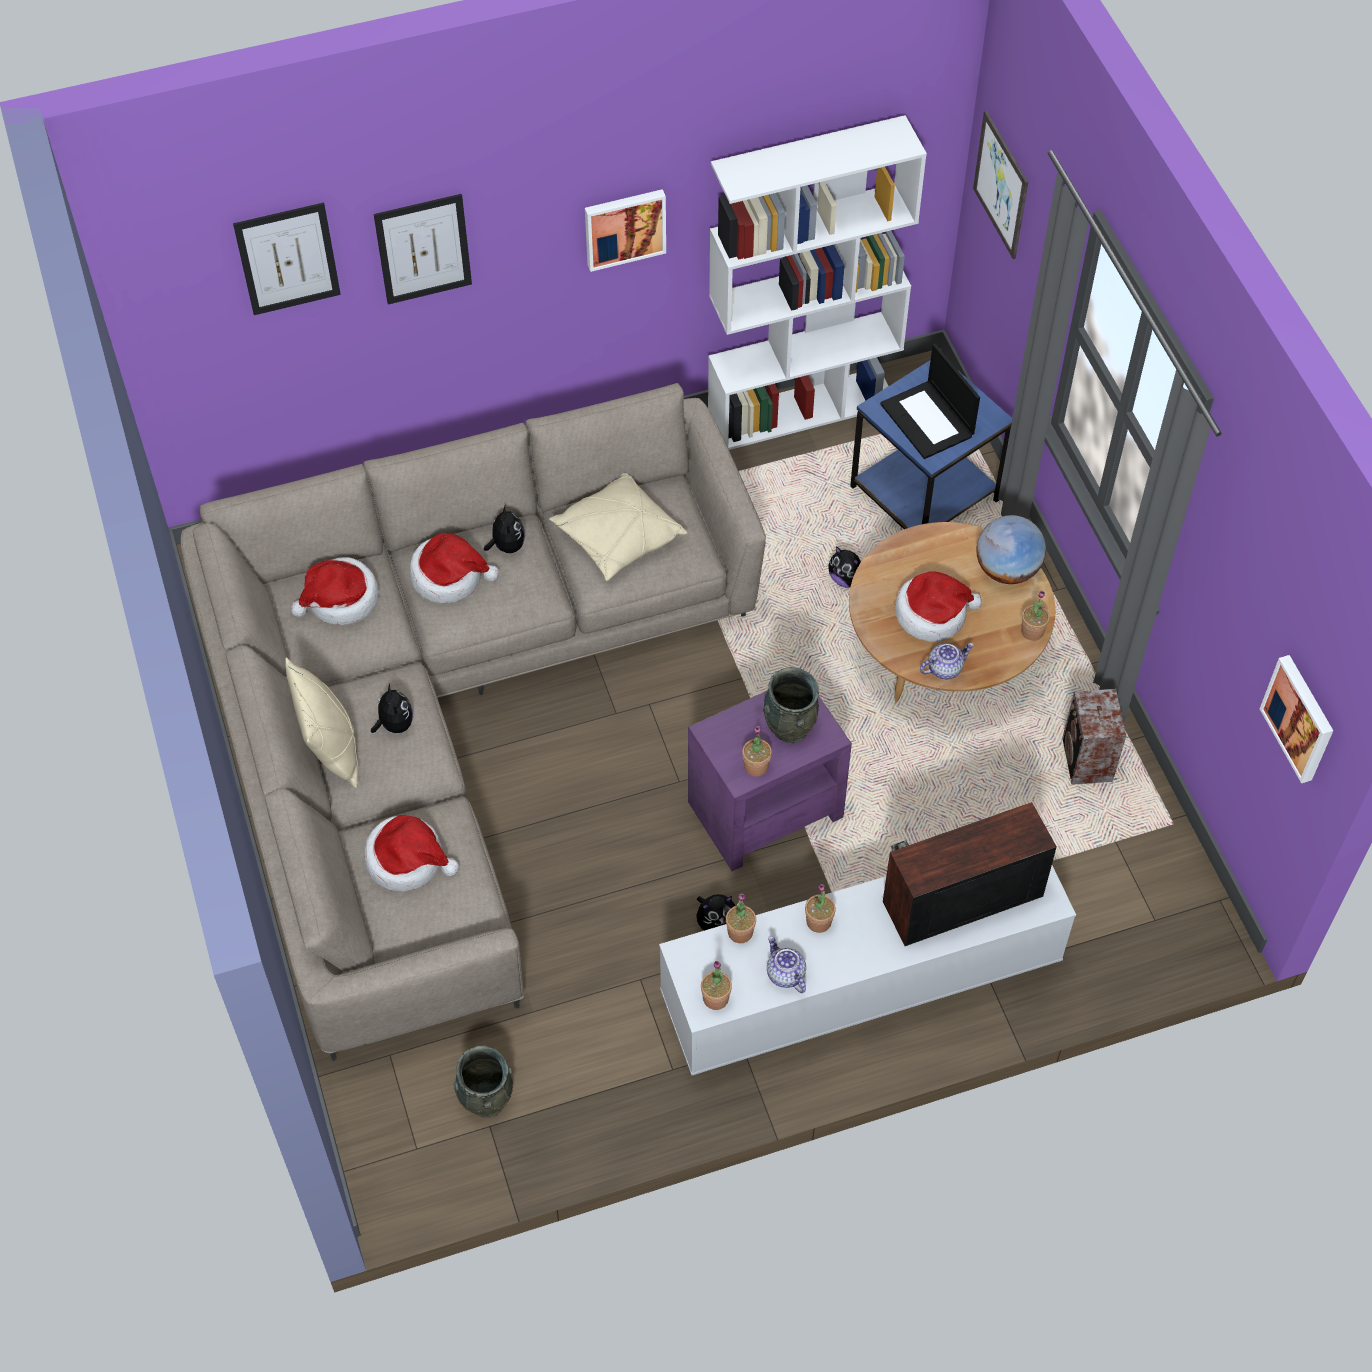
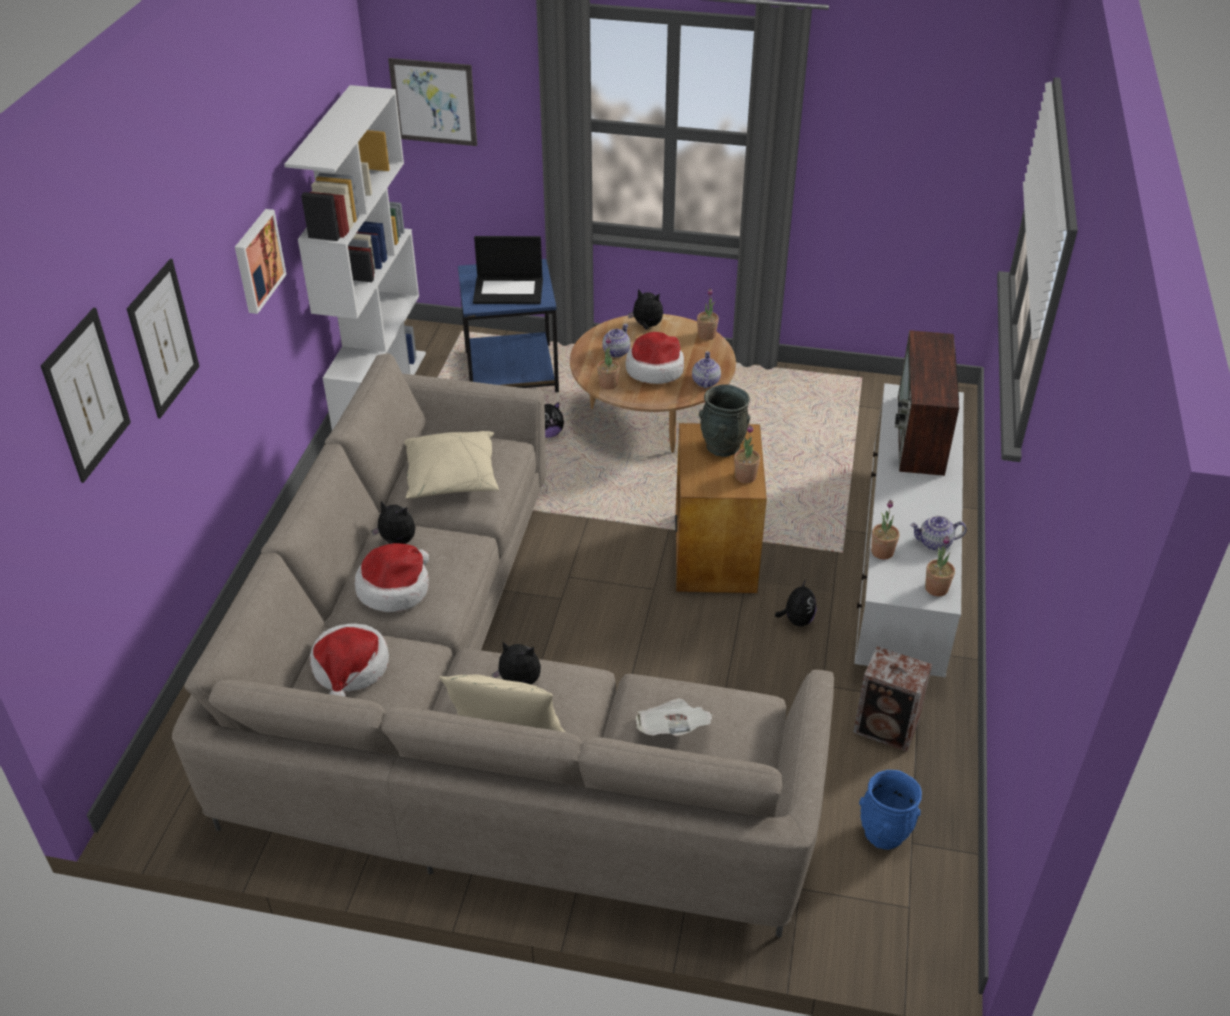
camera: 60 degrees left, 15 degrees down
(407, 860) = (672, 731): hat -> newspaper
(486, 1099) = (883, 834): grey vase -> blue vase
(764, 809) = (714, 554): purple side table -> brown side table
(818, 922) = (897, 508): potted plant -> potted plant (608, 384)
(937, 565) = (616, 352): none -> teapot
(1006, 570) = (647, 326): globe -> plush toy
(1086, 762) = (788, 392): speaker -> speaker (887, 728)
(1300, 717) = (972, 159): picture -> none

